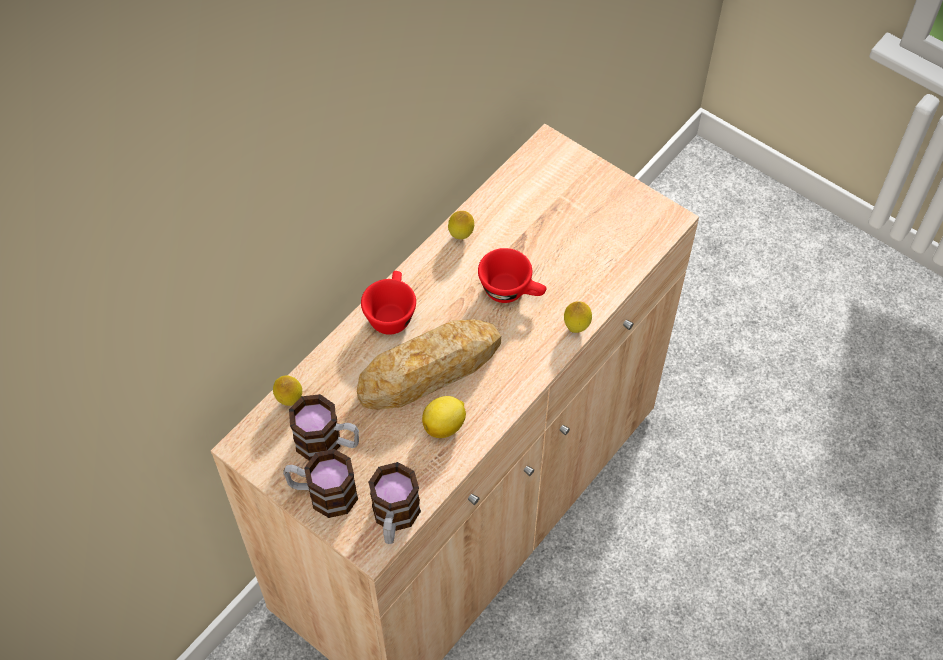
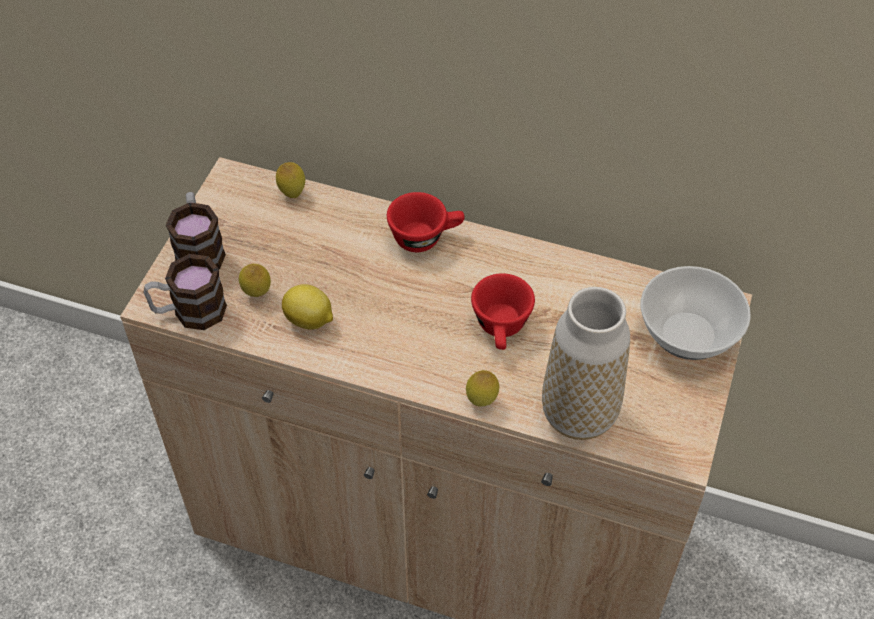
camera: 70 degrees right, 5 degrees down
(328, 443) = (256, 235): mug -> none
(430, 370) = (371, 288): bread -> none
(461, 236) = (551, 265): lemon -> lemon (257, 294)
(565, 175) = (687, 333): none -> bowl
(612, 269) = (578, 415): none -> vase

